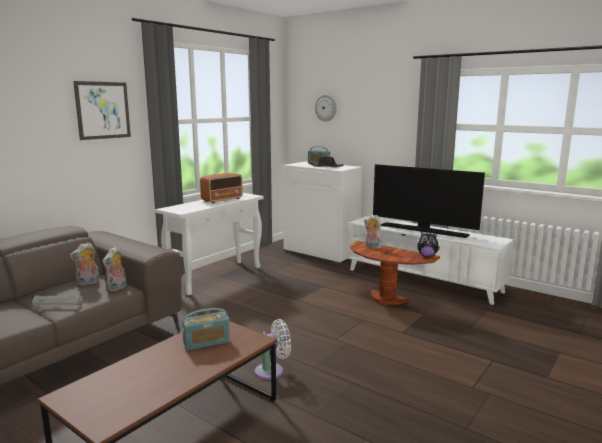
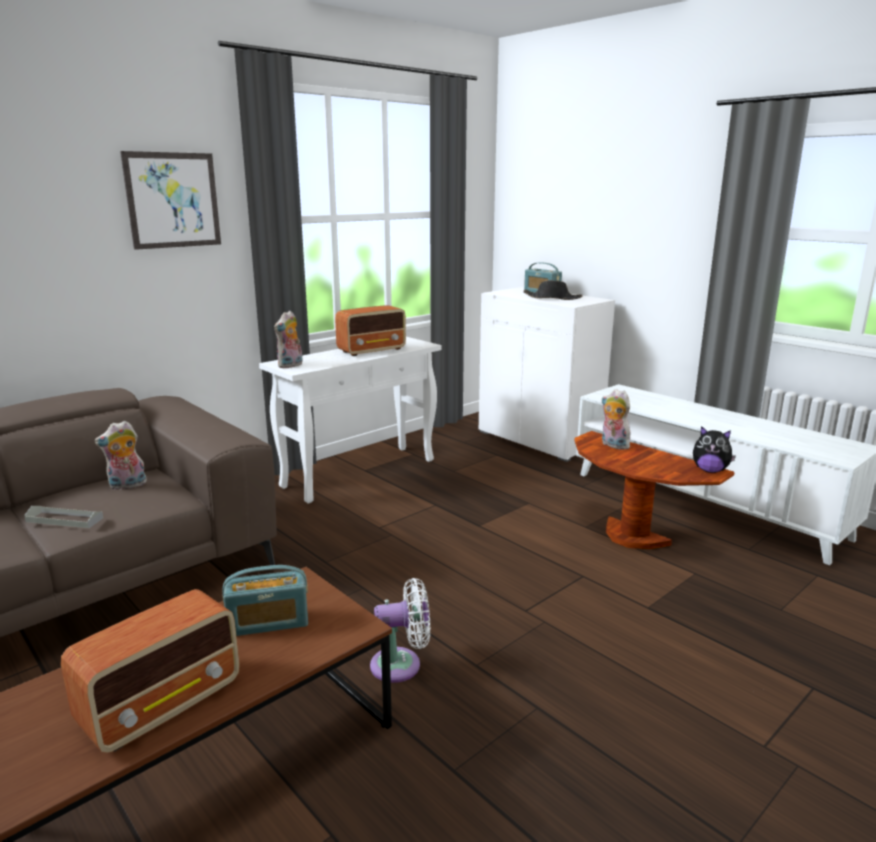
camera: 10 degrees right, 5 degrees up
(117, 288) = (166, 499): plush toy -> plush toy (290, 366)
(164, 382) = (164, 704): none -> radio
(326, 108) = (559, 196): wall clock -> none
(424, 230) = (712, 419): television -> none

